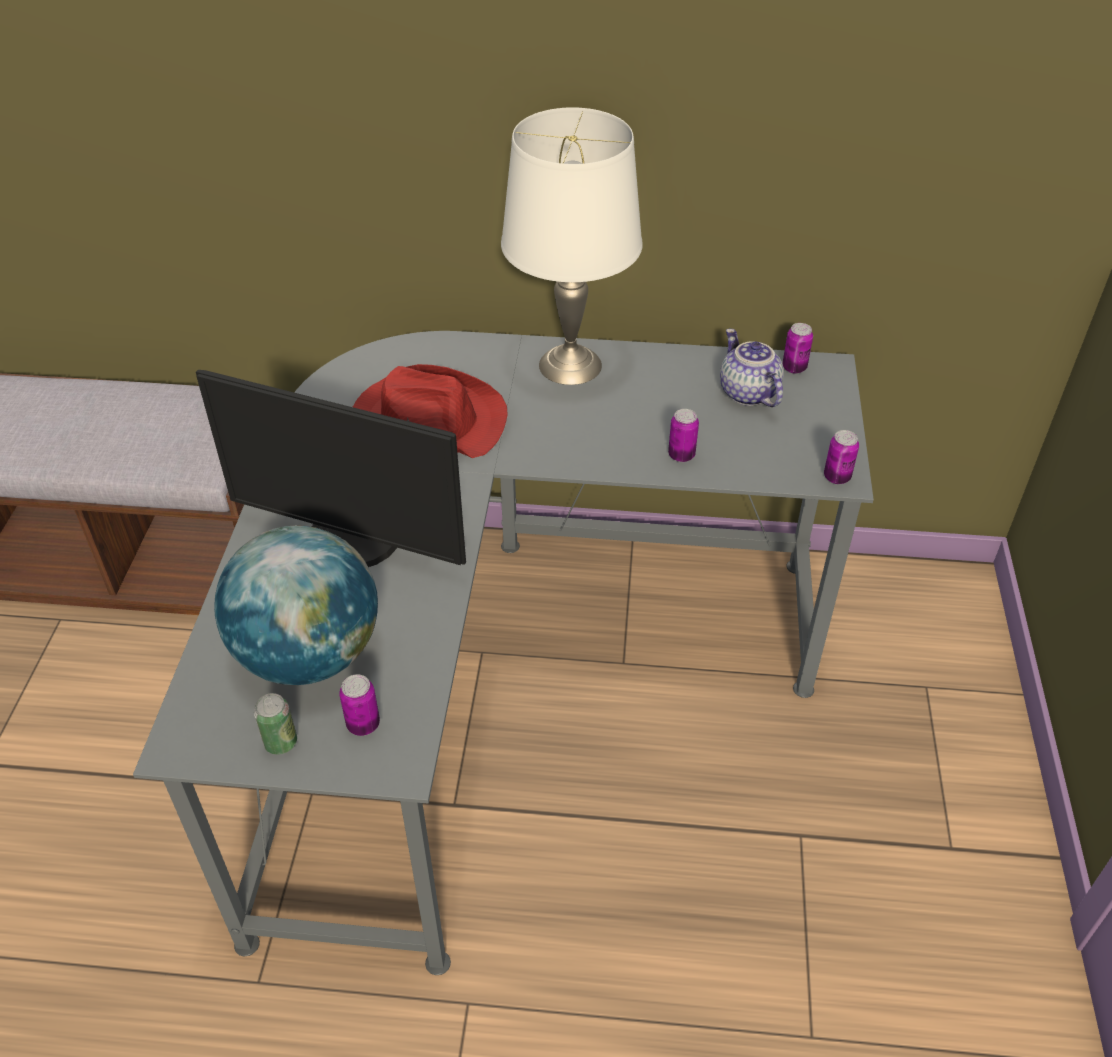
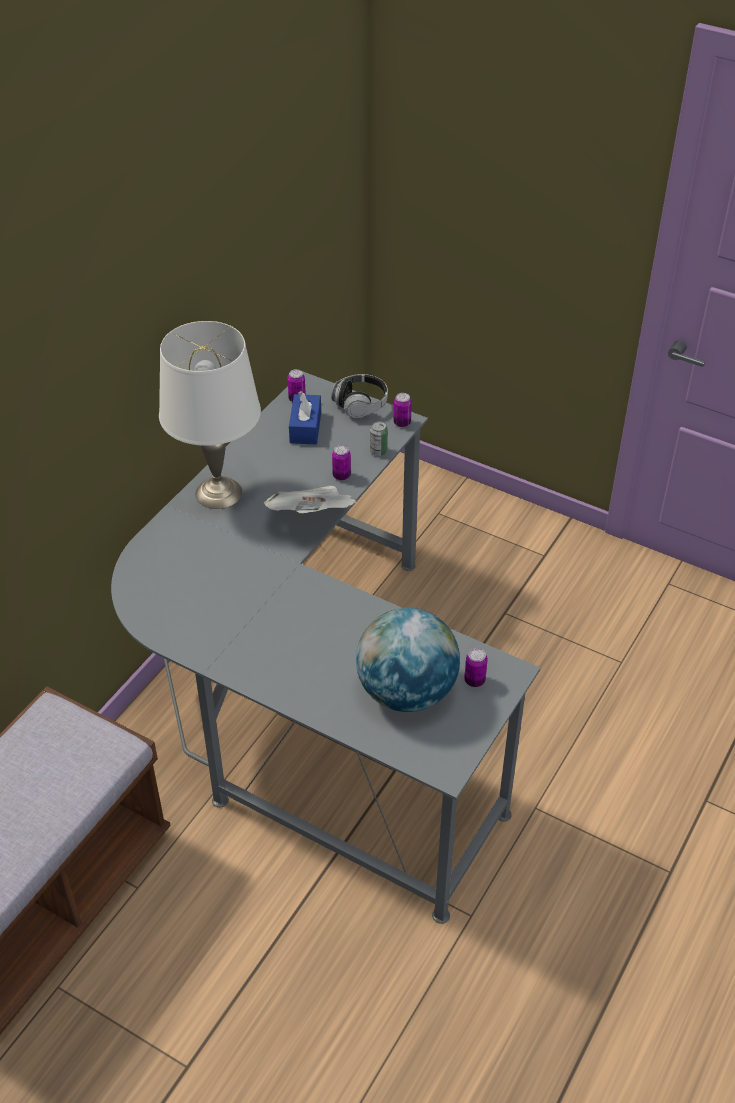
camera: 65 degrees left, 0 degrees up
(280, 742) = (468, 721): can -> can (378, 451)
(352, 540) = (318, 647): monitor -> none
(427, 420) = (224, 578): red hat -> none
(583, 456) = (312, 517): none -> newspaper
(746, 393) = (305, 427): teapot -> blue tissue box
(837, 426) = (360, 404): none -> headphones

